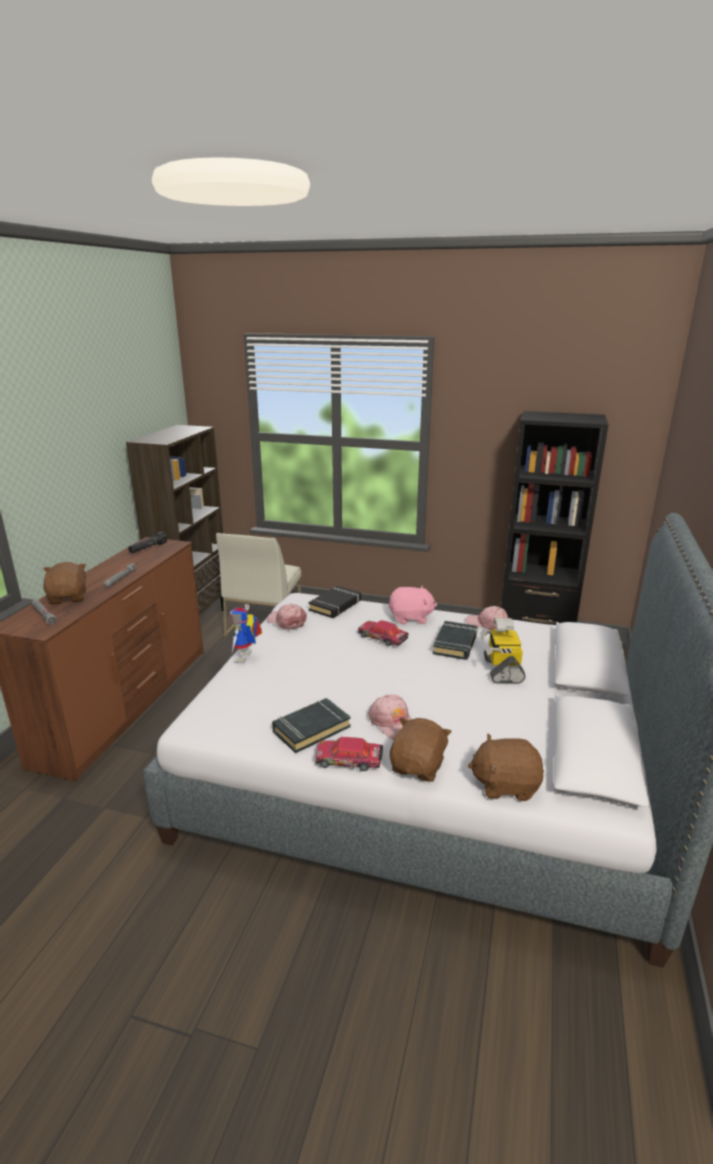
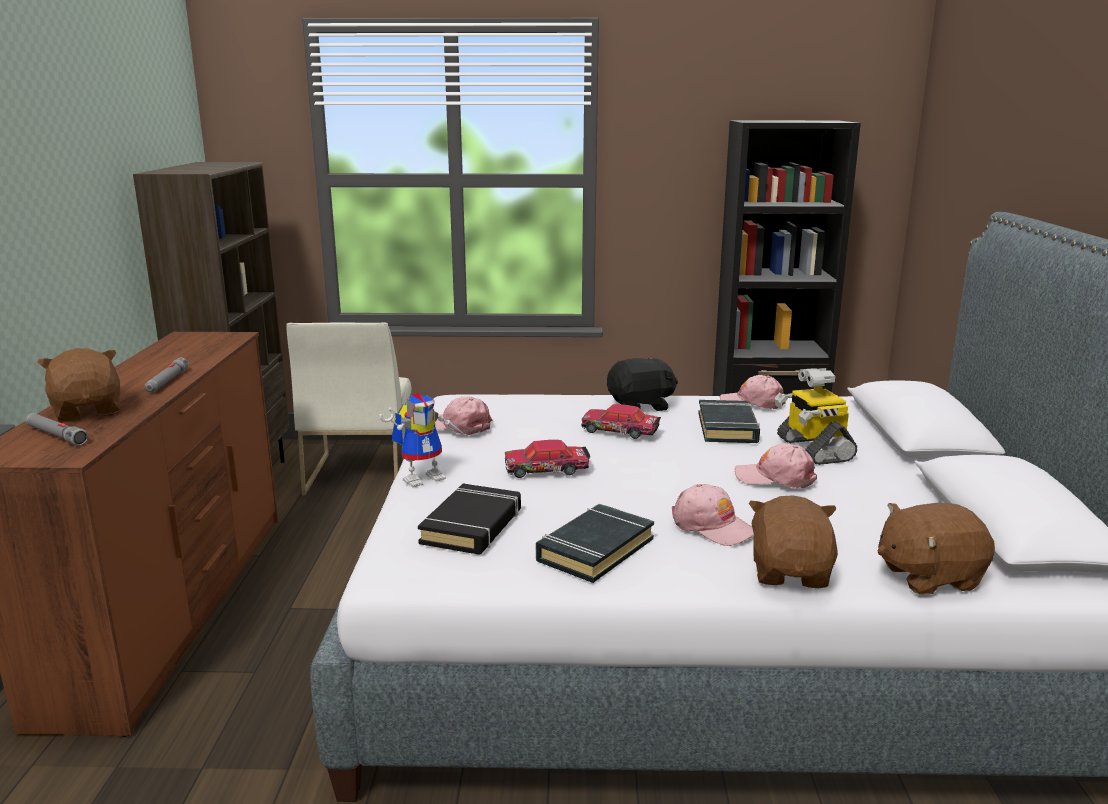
camera: 15 degrees left, 5 degrees down
(148, 549) = (189, 344): black flashlight -> none
(246, 658) = (424, 477): toy robot -> toy robot turned 120 degrees counterclockwise
(335, 605) = (521, 401): black book -> black book (472, 526)
(349, 760) = (683, 580): toy car -> toy car (547, 469)
(410, 618) = (641, 406): pink plush toy -> black plush toy
(459, 690) = (775, 477): none -> pink cap

